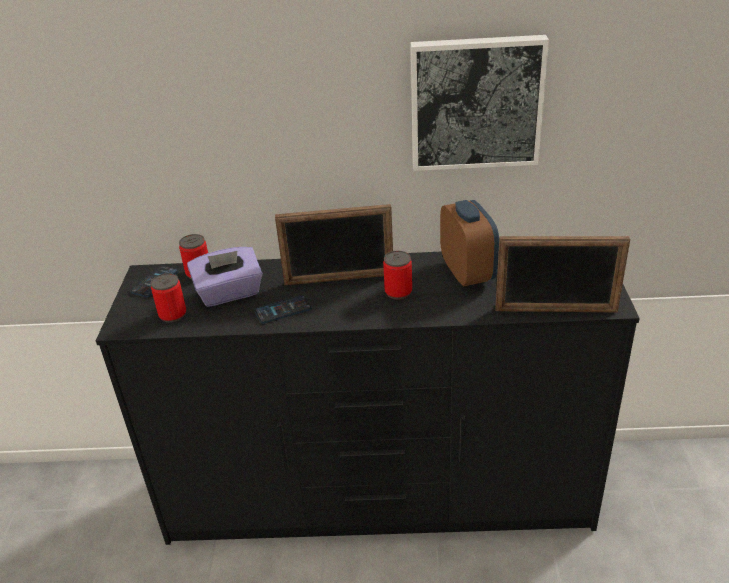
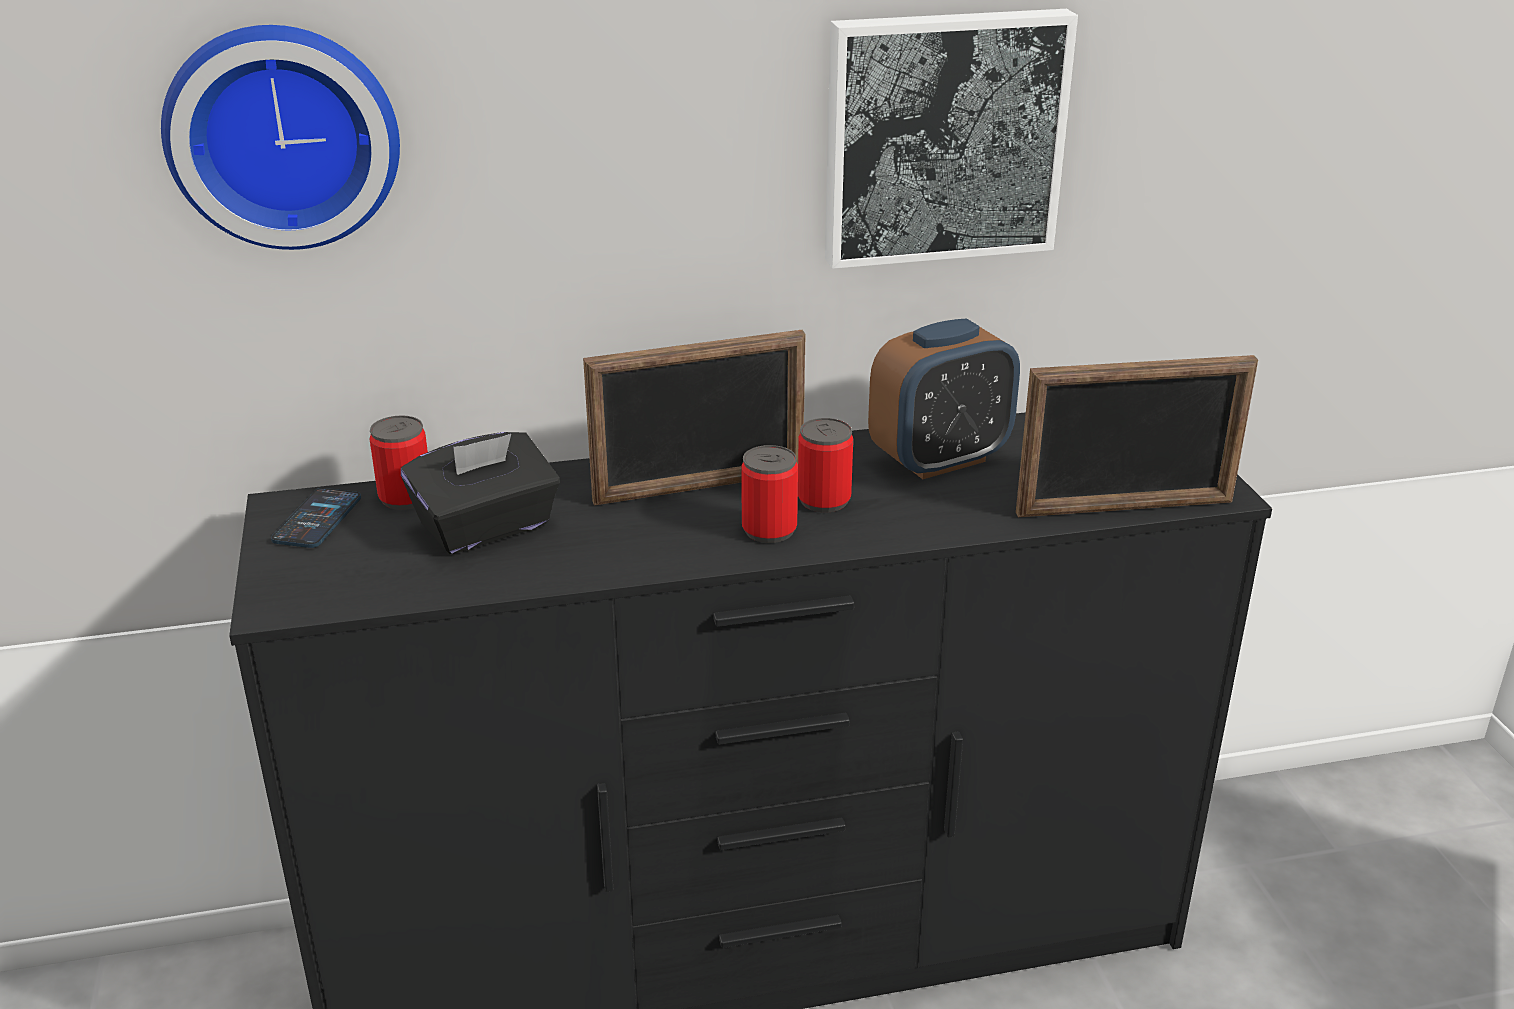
camera: 15 degrees left, 5 degrees down
(135, 98) = (283, 134): none -> wall clock
(173, 315) = (382, 574): can -> can (769, 530)
(229, 293) = (487, 528): purple tissue box -> black tissue box
(283, 310) = (610, 548): phone -> none
(467, 273) = (940, 460): alarm clock -> alarm clock turned 90 degrees clockwise

